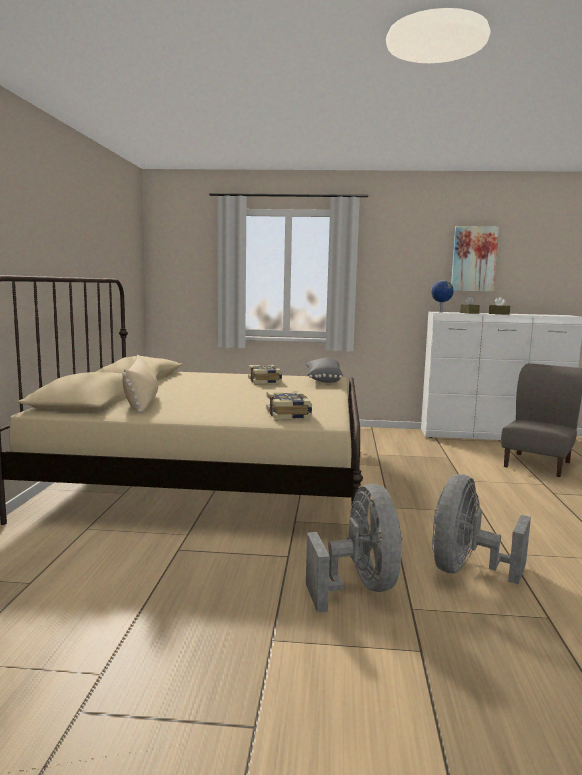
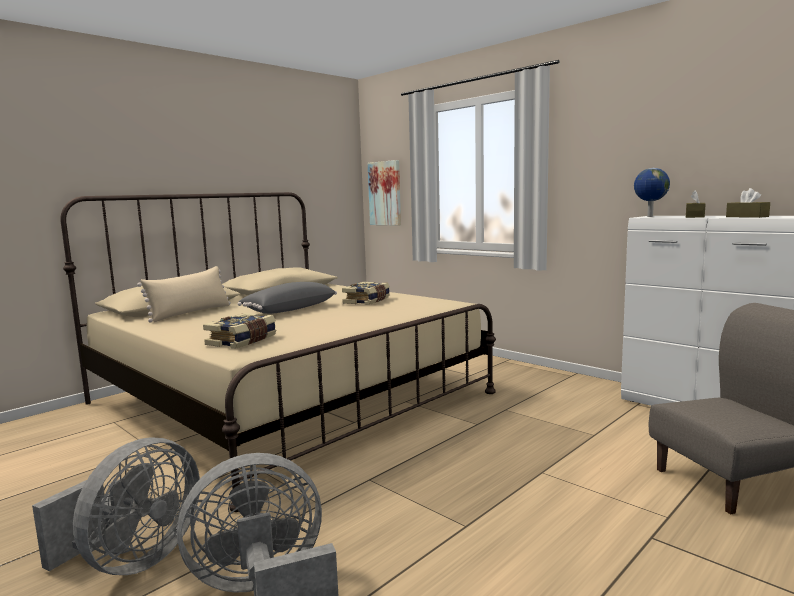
camera: 40 degrees right, 0 degrees up
(323, 380) = (433, 304): grey pillow -> grey pillow (289, 309)
(474, 259) = (725, 129): picture -> picture (385, 193)

